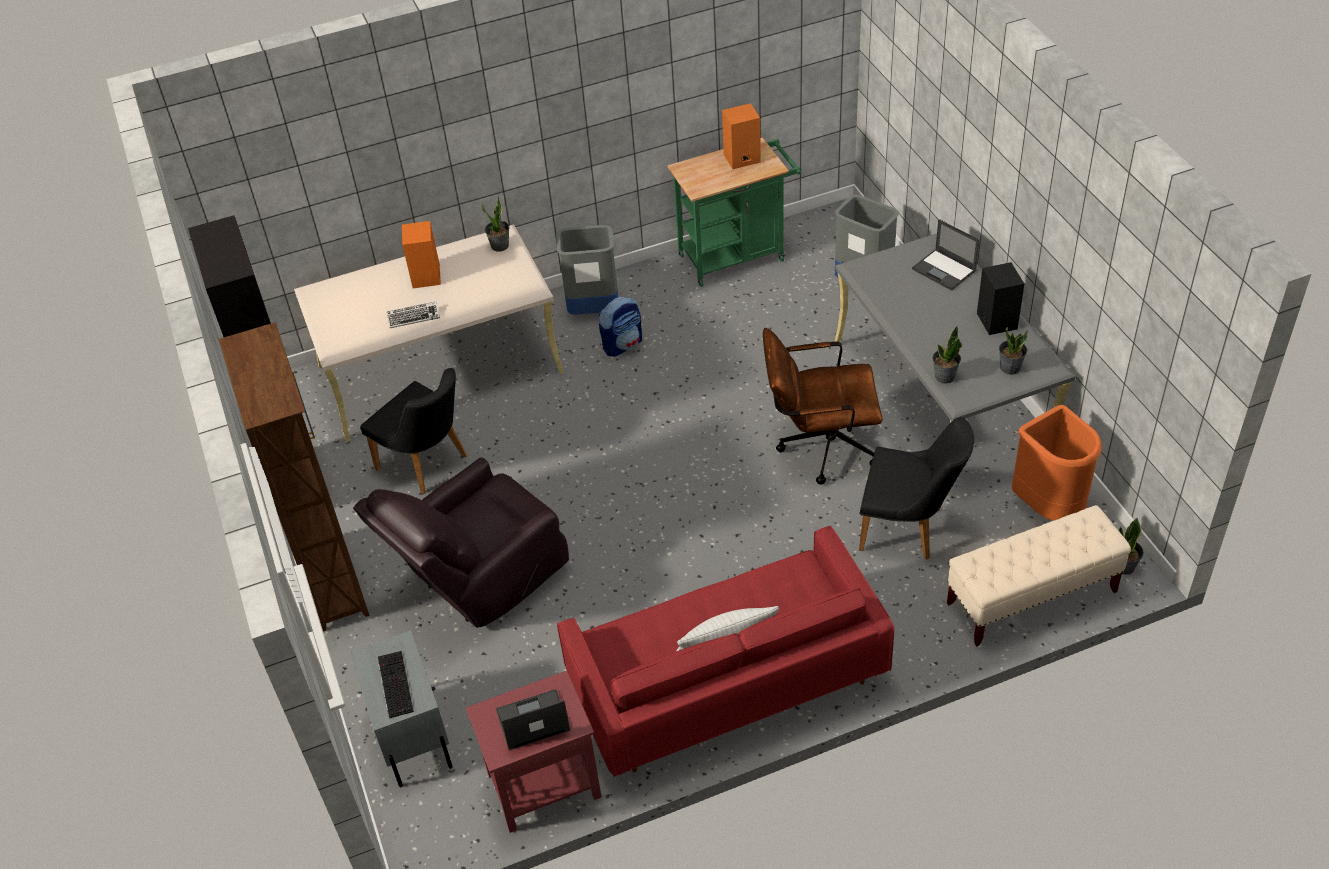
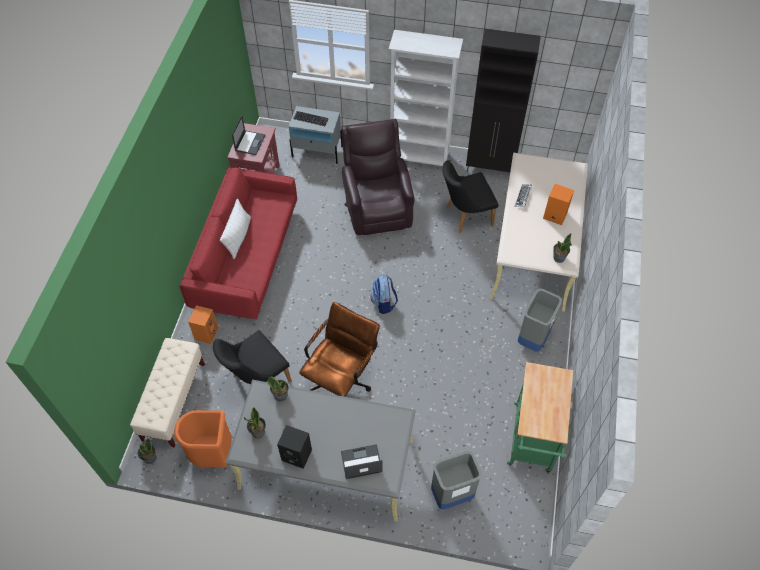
camera: 120 degrees right, 10 degrees up
(333, 580) = (419, 158): brown bookcase -> white bookcase
(623, 344) = (492, 337): backpack -> backpack (384, 303)
(741, 159) = (550, 414): orange speaker -> orange speaker (206, 333)

